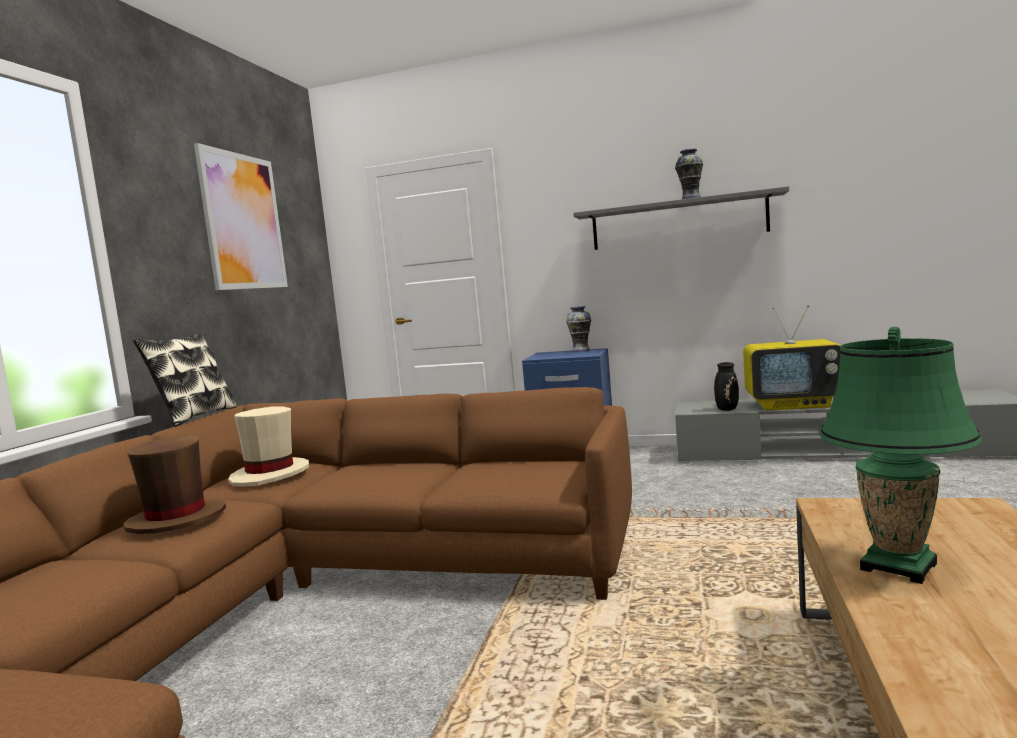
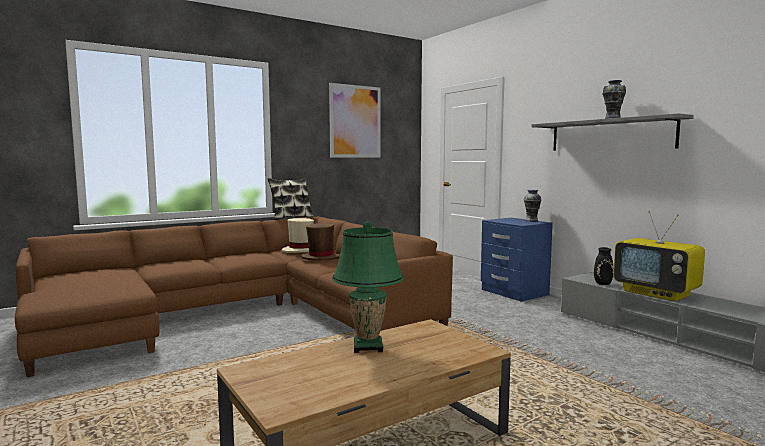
camera: 40 degrees right, 0 degrees up
(177, 520) = (242, 256): brown hat -> brown hat (321, 258)

